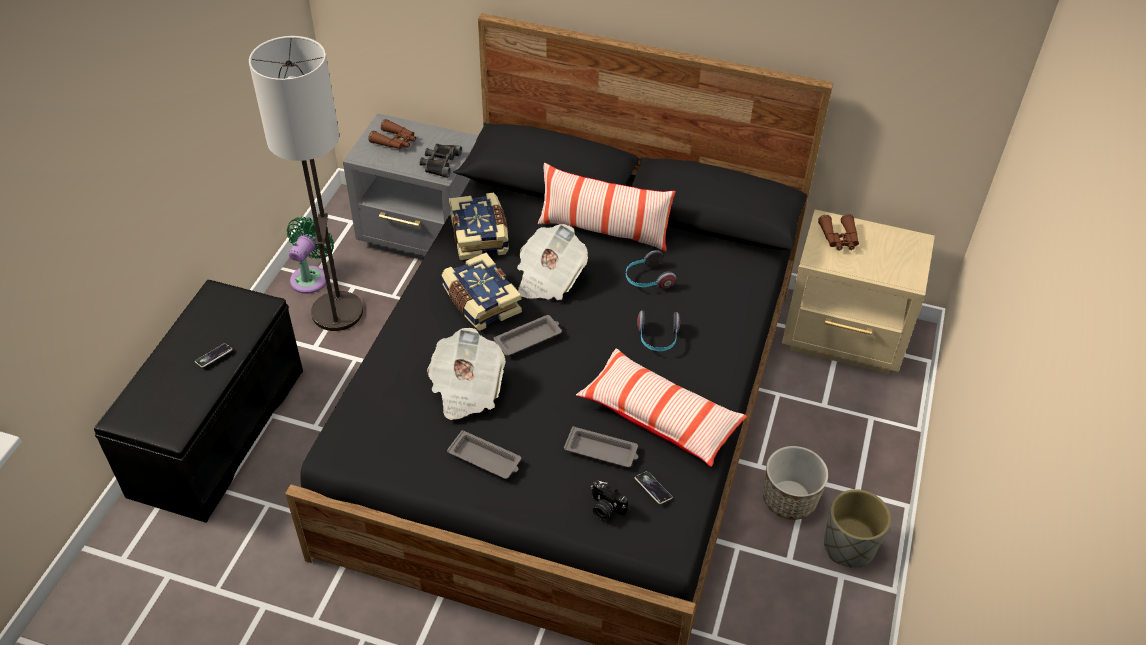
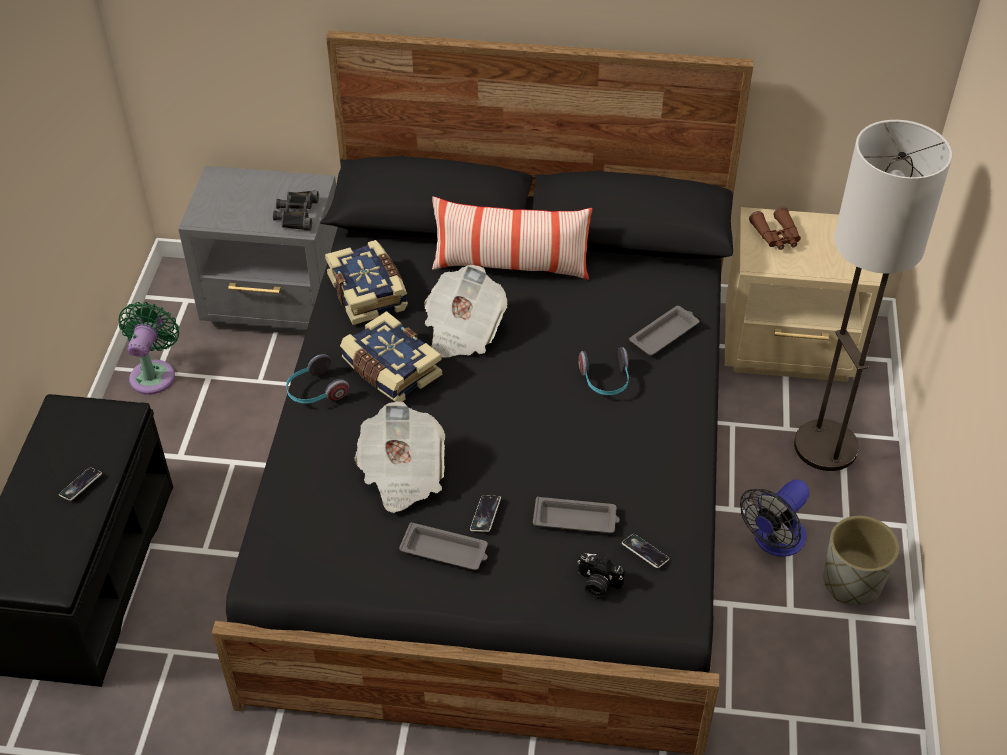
camera: 10 degrees left, 0 degrees up
(338, 312) = (197, 410): floor lamp -> floor lamp (826, 447)
(395, 141) = (235, 196): brown binoculars -> none
(527, 435) = (485, 515): none -> phone
(529, 338) = (459, 403): grey tray -> grey tray (665, 334)
(647, 279) = (575, 315): headphones -> headphones (315, 391)
(660, 416) = (631, 469): pillow -> none
(789, 500) = (774, 541): planter -> fan

